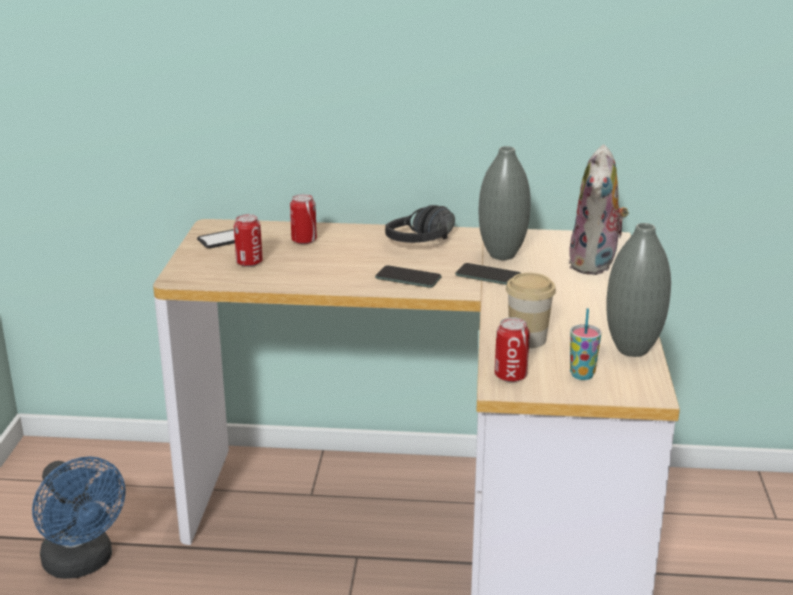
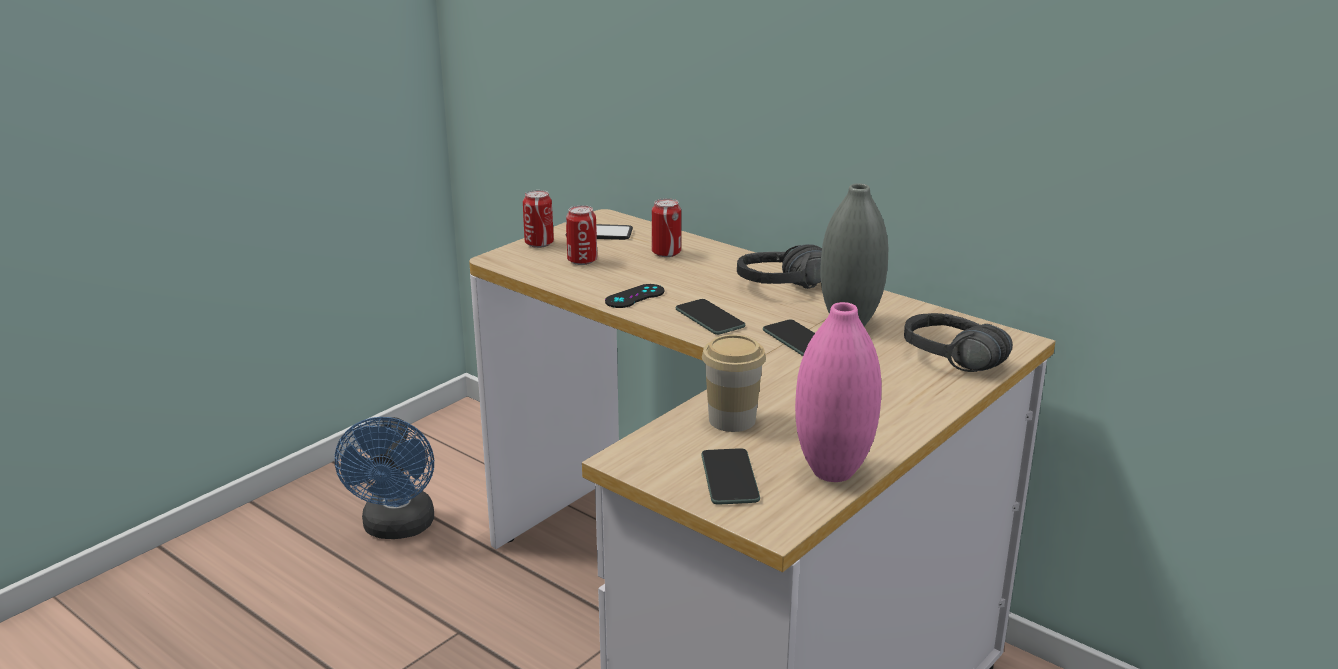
camera: 35 degrees right, 0 degrees up
(332, 278) = (635, 296): none -> black game controller
(510, 376) = (651, 451): can -> can (539, 243)
(582, 375) = (729, 477): cup -> phone
(595, 265) = (946, 365): plush toy -> black headphones
(632, 350) = (833, 472): grey vase -> pink vase

